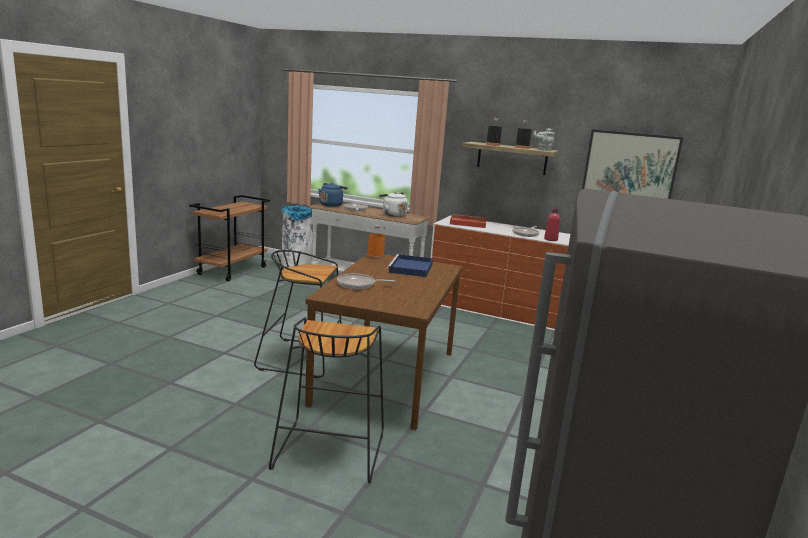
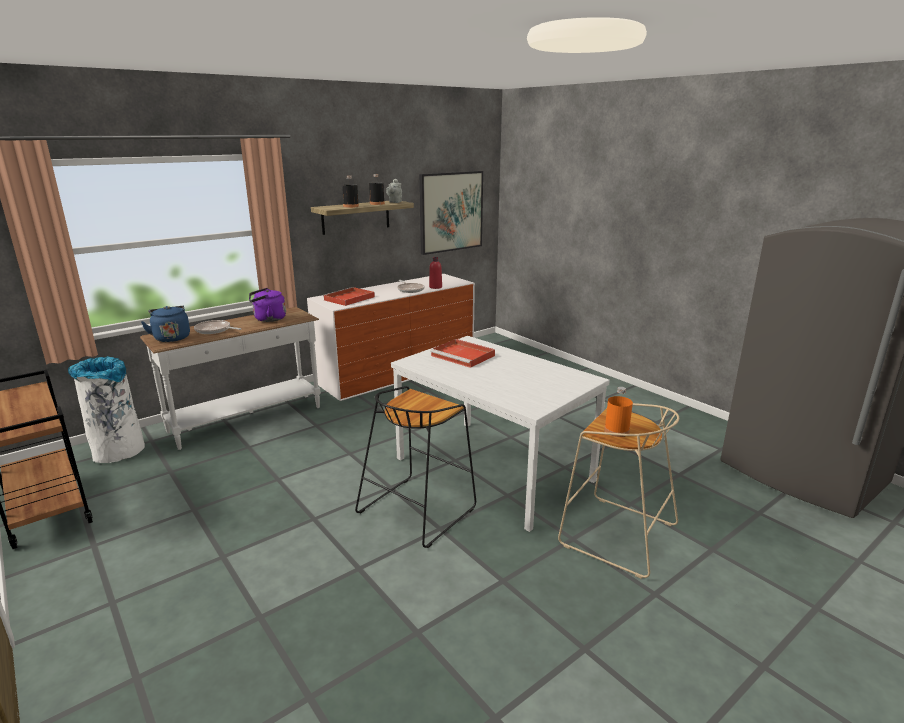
camera: 60 degrees left, 5 degrees up
(329, 449) = (615, 535): black stool -> beige stool
(358, 285) = (504, 388): frying pan -> none
(375, 257) = (412, 362): orange bottle -> orange bottle (616, 431)
(387, 377) = (494, 469): brown dining table -> white dining table
(393, 215) = (268, 319): white kettle -> purple kettle
(411, 268) = (464, 356): blue tray -> red tray

